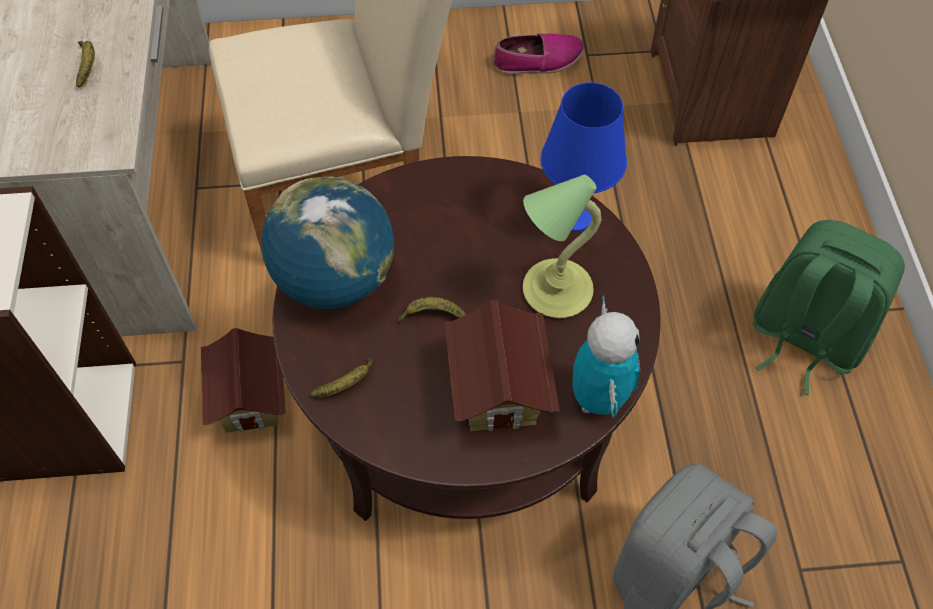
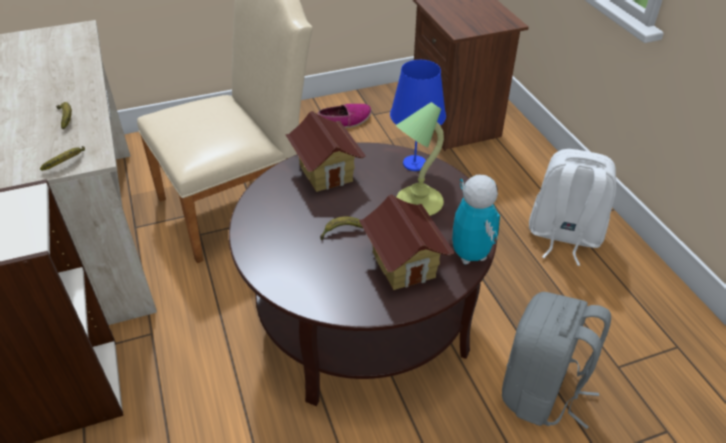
camera: 15 degrees left, 15 degrees down
(251, 400) = (209, 347): toy house -> toy house (326, 172)
(335, 280) = (269, 224): globe -> none
(346, 384) = (297, 280): banana -> banana (67, 163)
(804, 338) = (563, 236): green backpack -> white backpack

